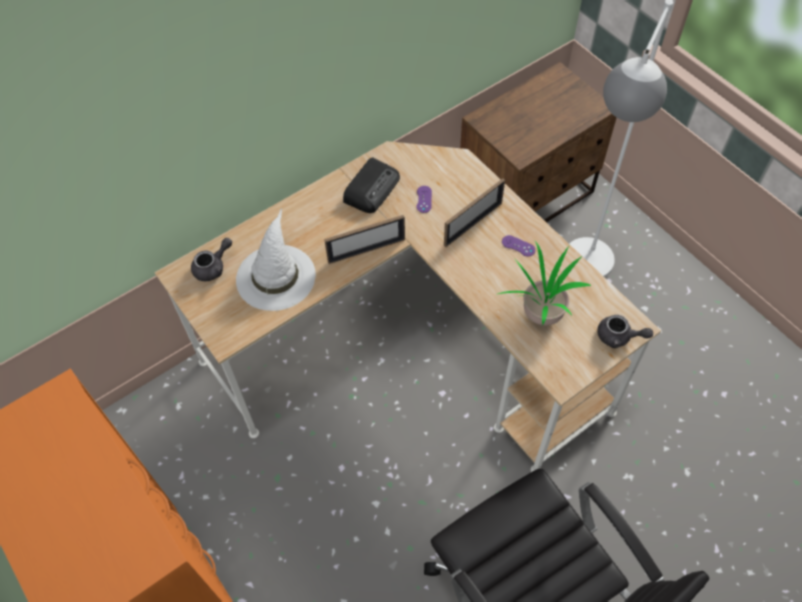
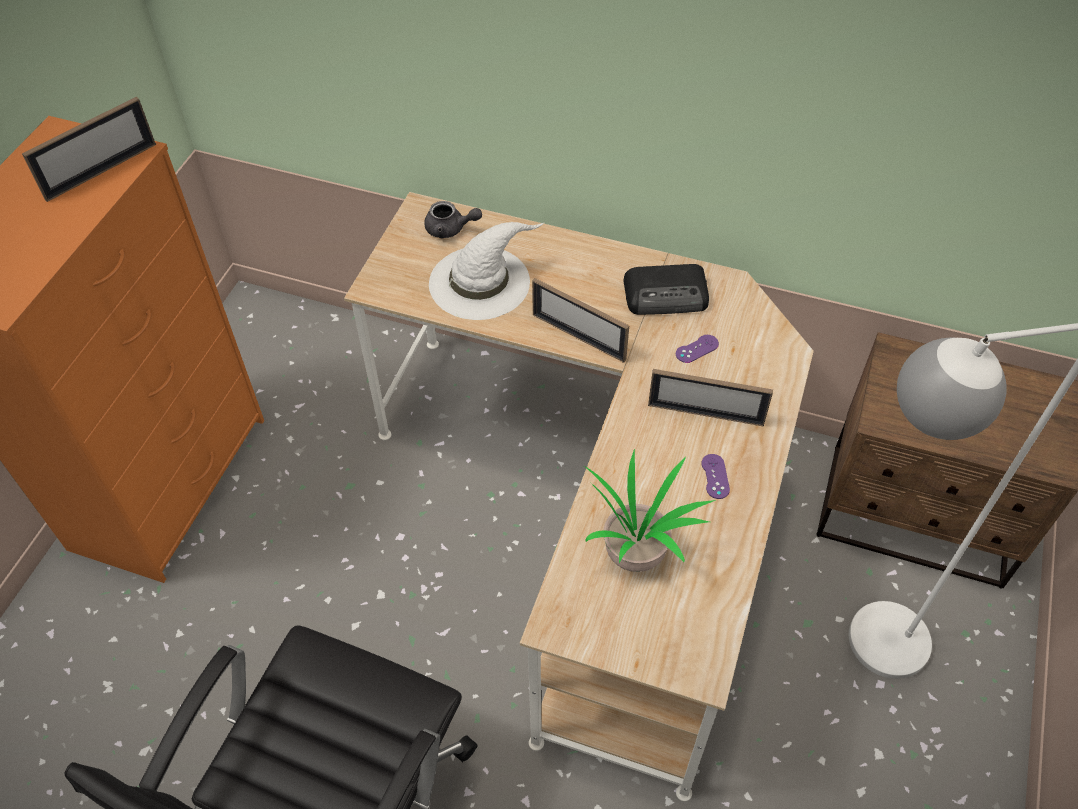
camera: 55 degrees right, 5 degrees down
(61, 425) = (101, 171): none -> picture frame
(619, 337) = (671, 660): grey teapot -> none

